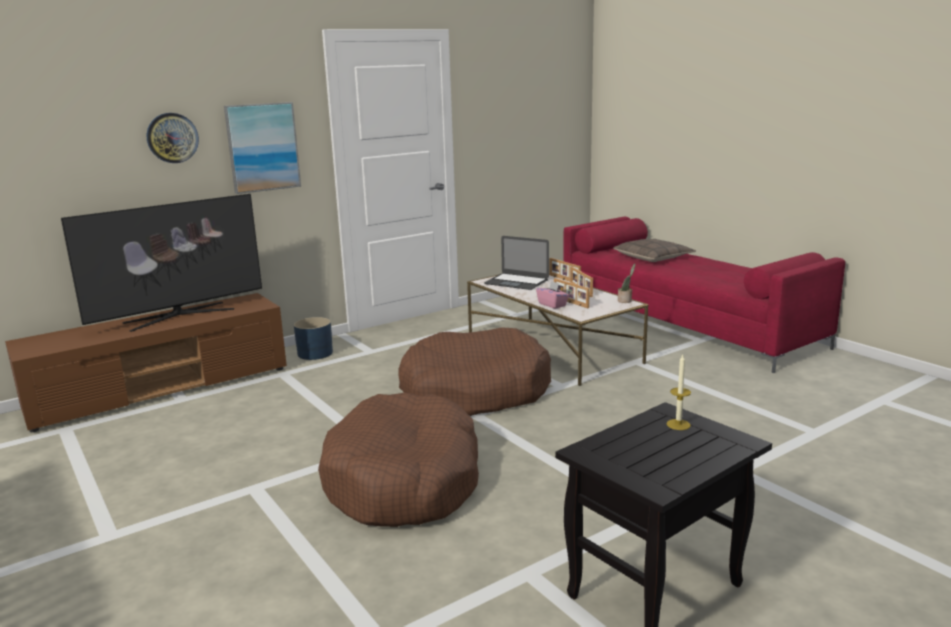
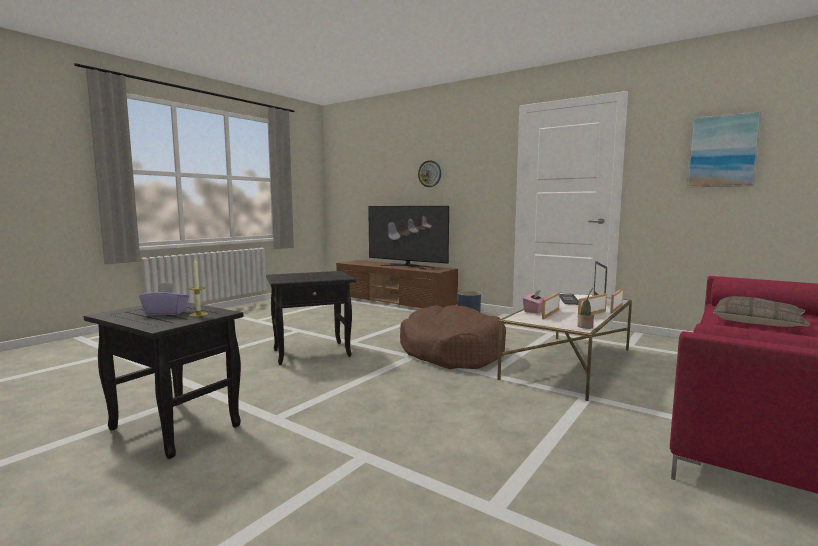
camera: 70 degrees right, 10 degrees down
(262, 147) = (473, 181): picture -> picture (722, 151)
(404, 481) = (313, 353): brown dog bed -> black side table
(661, 445) = (166, 313): none -> purple tissue box

